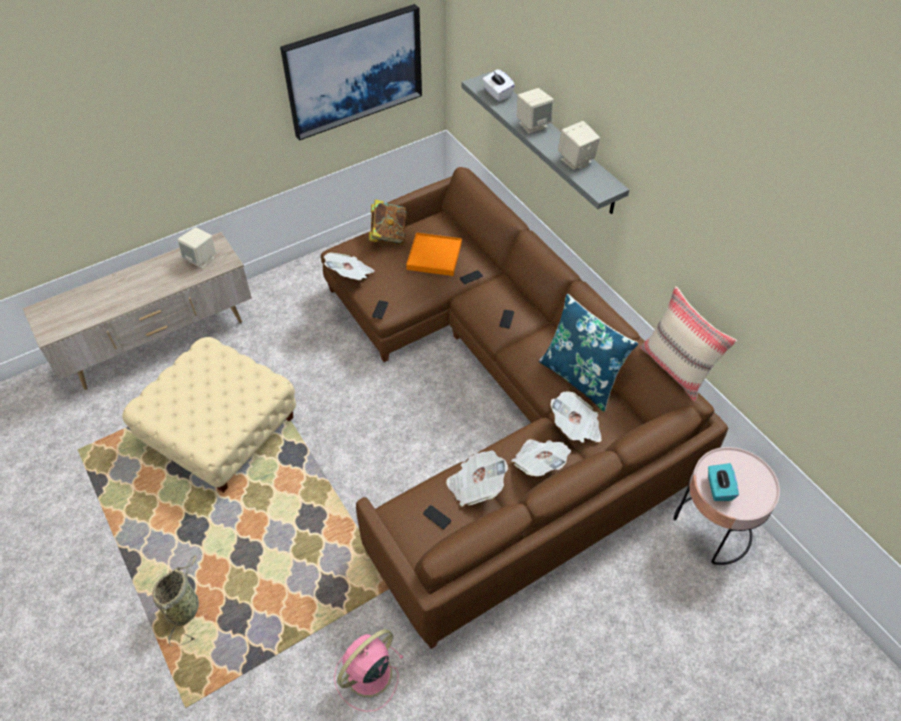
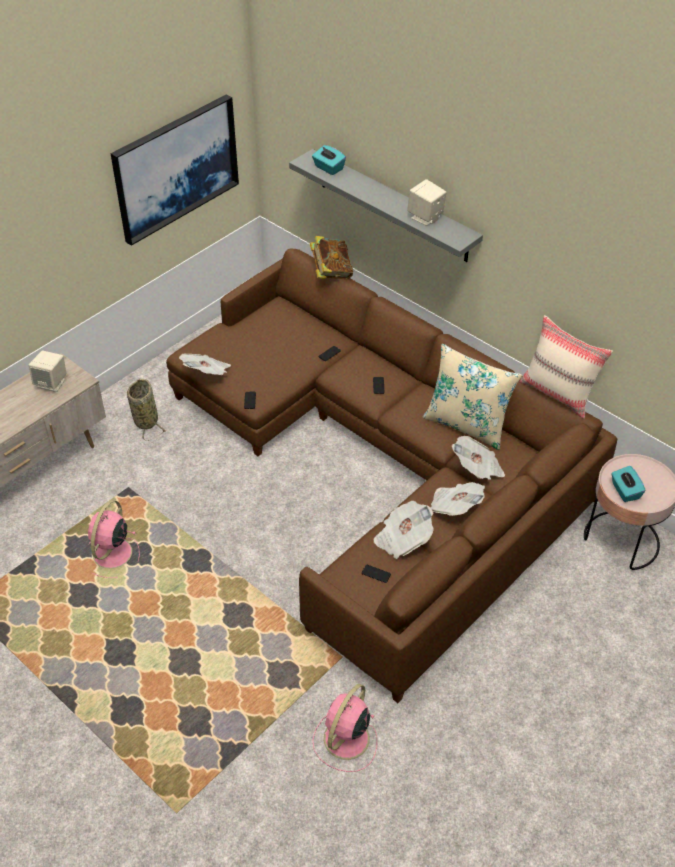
camera: 15 degrees left, 5 degrees down
(184, 607) = (140, 725): basket -> basket (146, 419)
(220, 431) = (111, 555): beige ottoman -> pink fan
(388, 235) = (232, 329): book -> book (331, 272)
(434, 256) = (286, 340): orange tray -> none
(497, 93) = (328, 168): white tissue box -> turquoise tissue box
(533, 125) = (373, 191): beige speaker -> none
(580, 377) = (467, 424): blue pillow -> beige pillow

